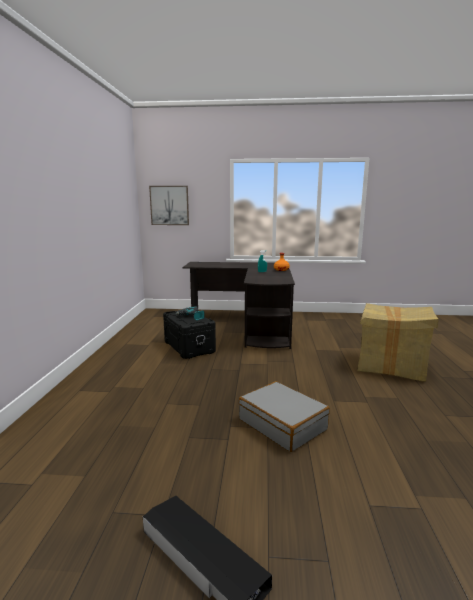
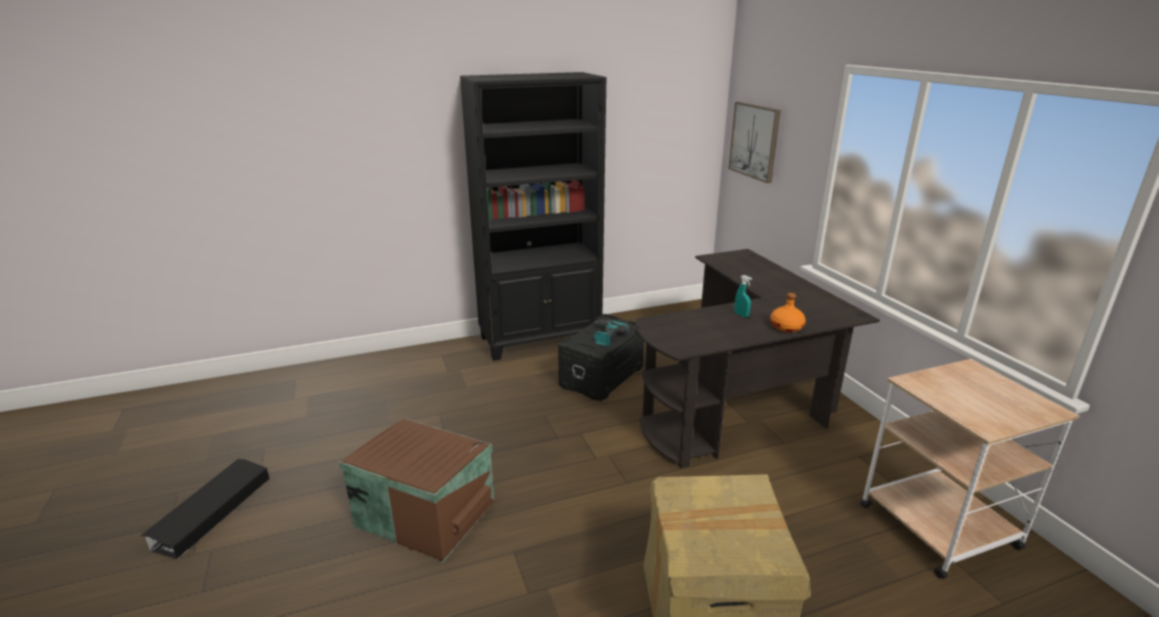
camera: 65 degrees right, 10 degrees up
(118, 353) = (541, 339): none -> black bookcase
(282, 424) = (425, 512): grey suitcase -> brown storage box
(353, 322) = (939, 528): none -> beige cart

